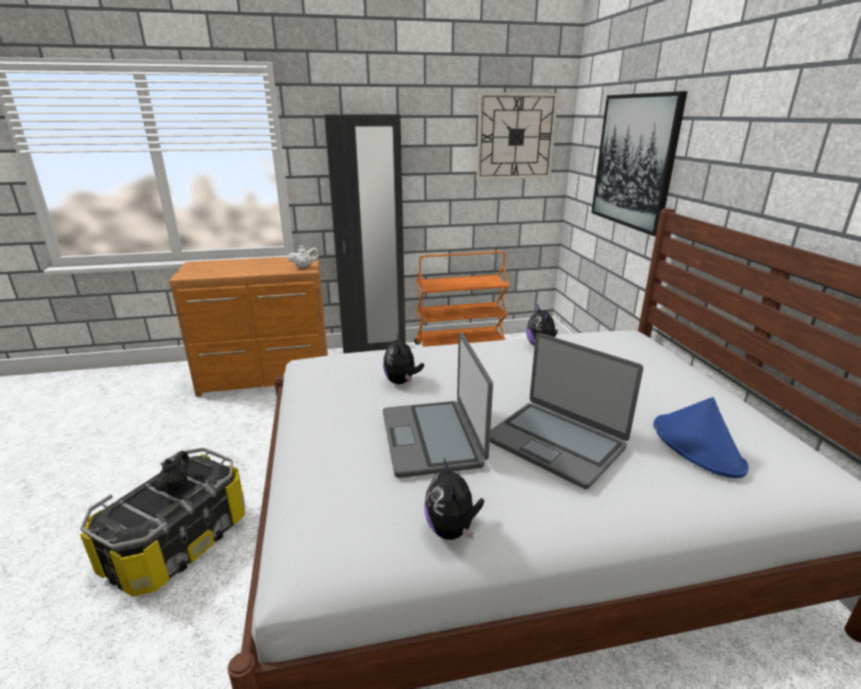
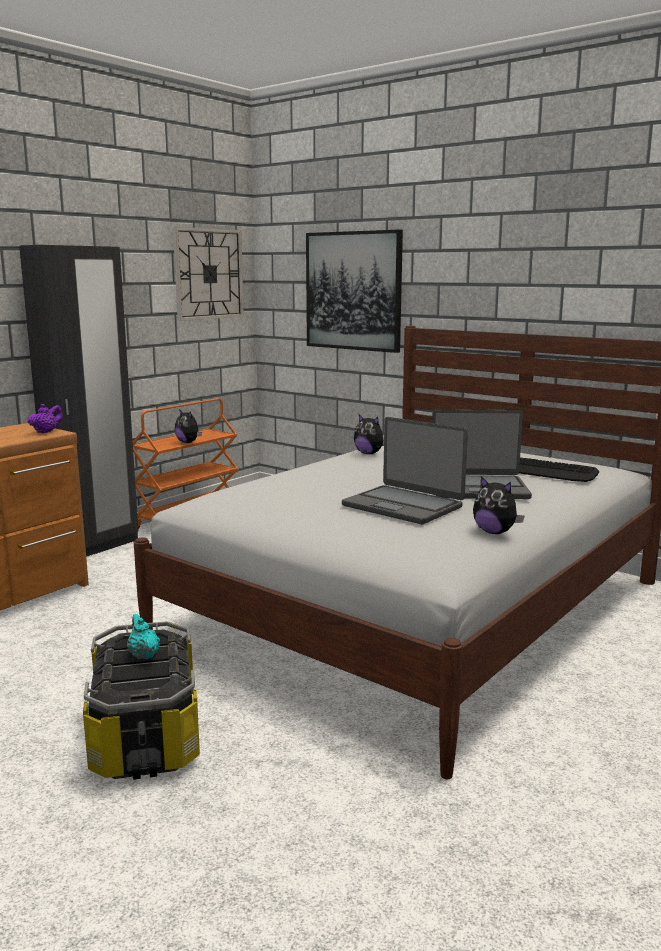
camera: 40 degrees left, 10 degrees down
(175, 486) = (143, 655): black teapot -> turquoise teapot
(304, 267) = (46, 432): white teapot -> purple teapot
(402, 381) = (313, 490): plush toy -> plush toy (188, 442)
(697, 446) = (548, 472): blue hat -> keyboard

